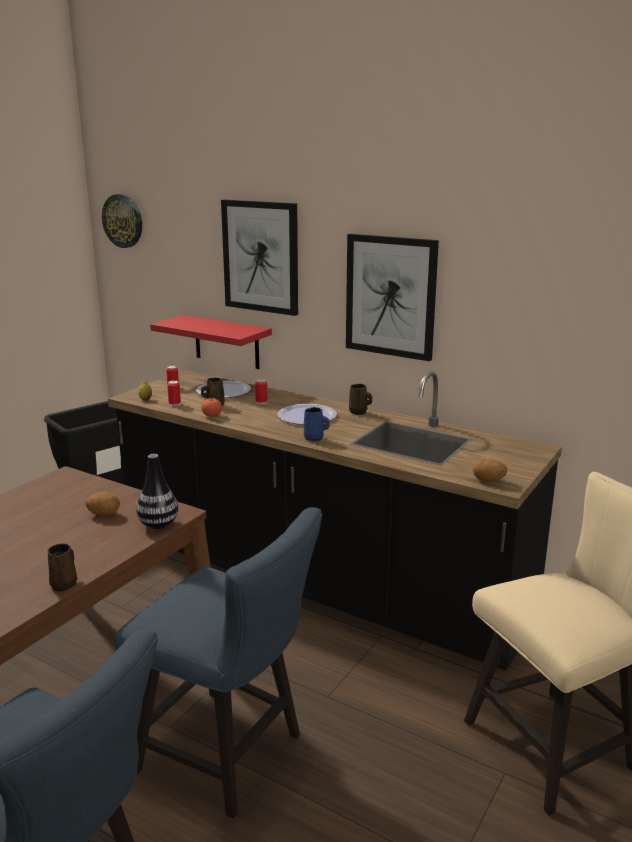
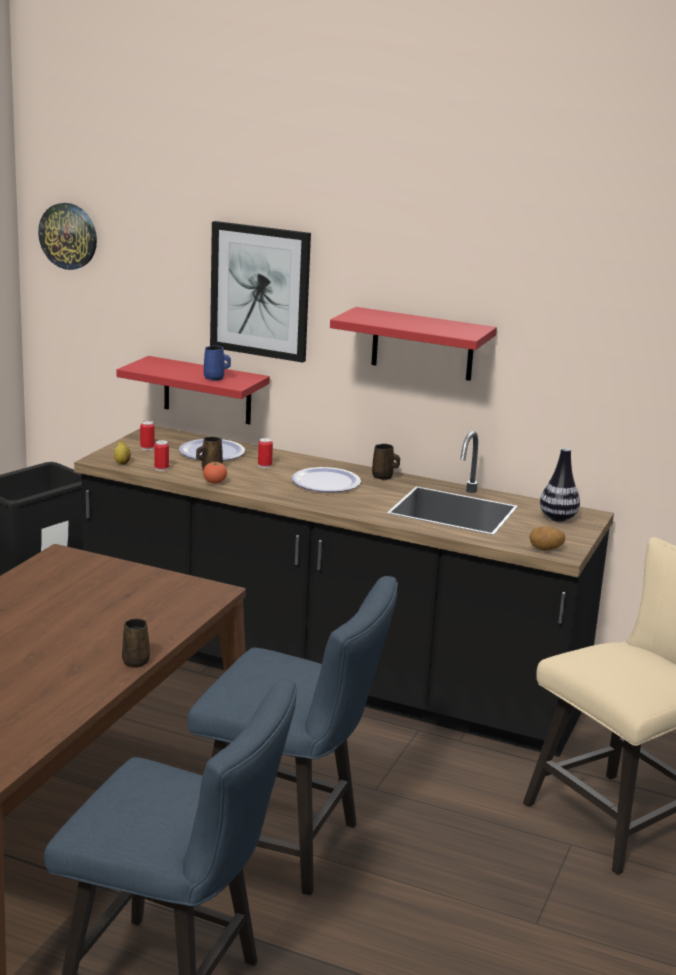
camera: 10 degrees left, 0 degrees up
(104, 514) = (134, 594): potato -> none
(158, 525) = (201, 603): vase -> vase (557, 518)
(315, 438) = (346, 508): blue mug -> blue mug (215, 378)
(391, 296) = (422, 344): picture -> red shelf

